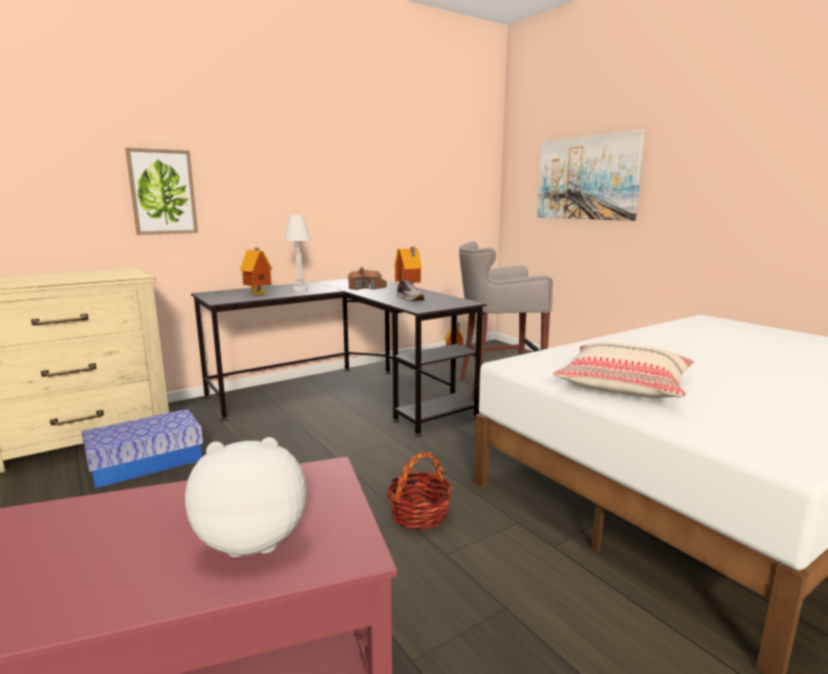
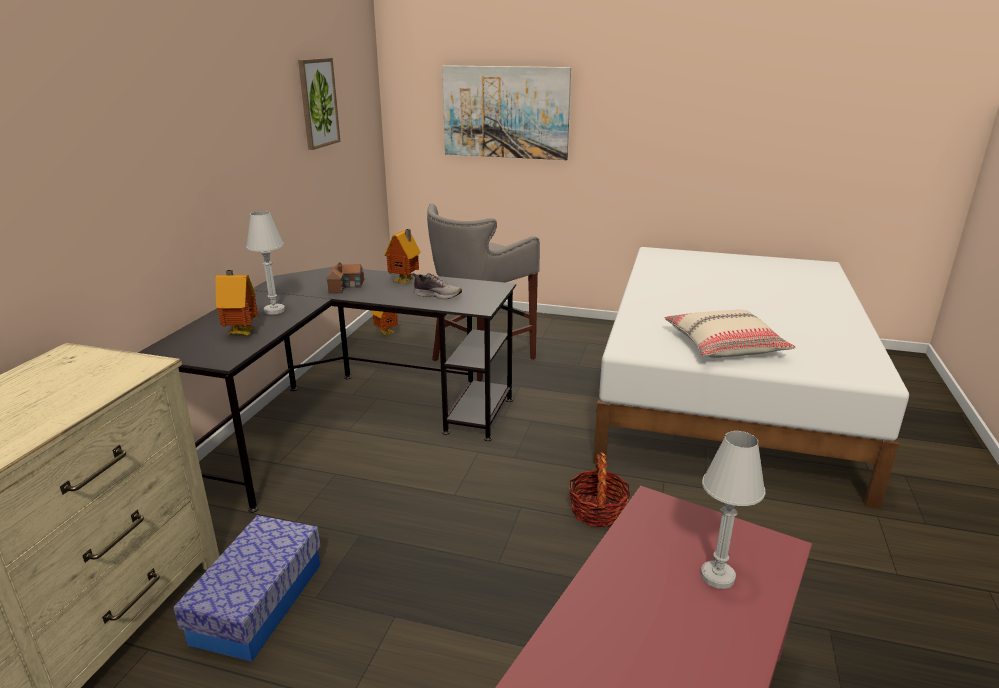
camera: 40 degrees left, 10 degrees up
(162, 192) = (67, 215): picture -> picture (318, 103)
(254, 539) = (717, 576): plush toy -> white table lamp

